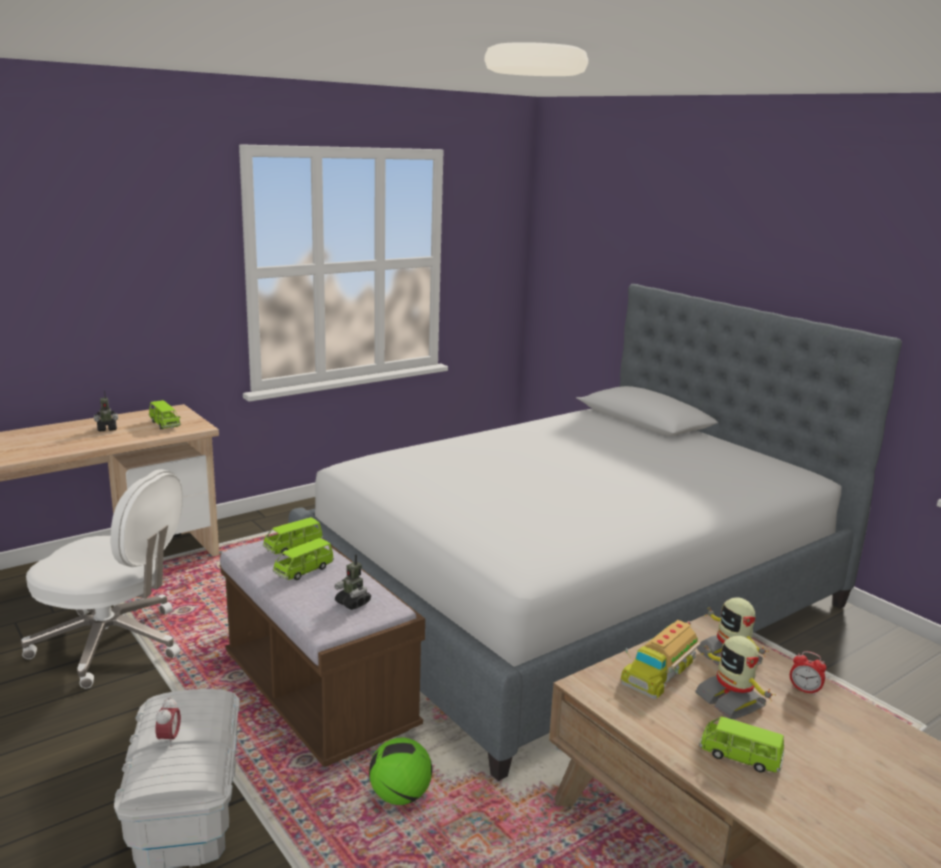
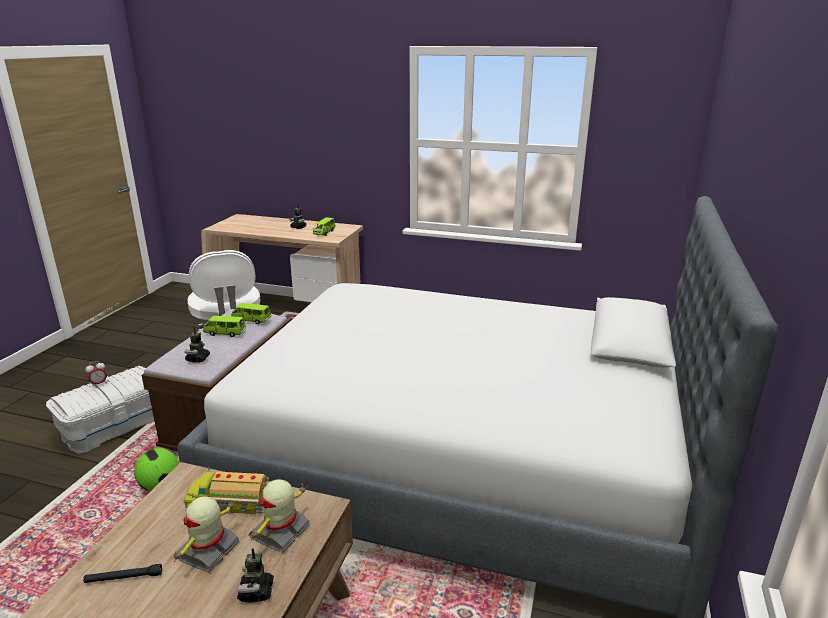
camera: 55 degrees right, 5 degrees up
(740, 757) = (124, 578): green toy car -> black flashlight
(804, 690) = (256, 592): alarm clock -> toy robot

